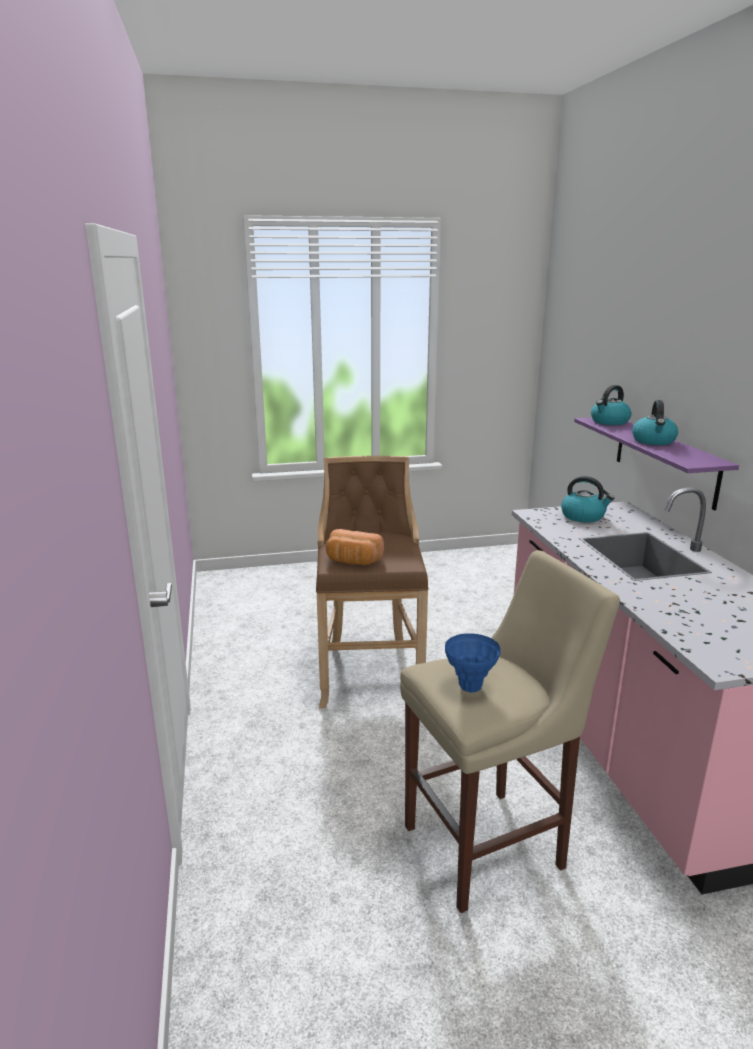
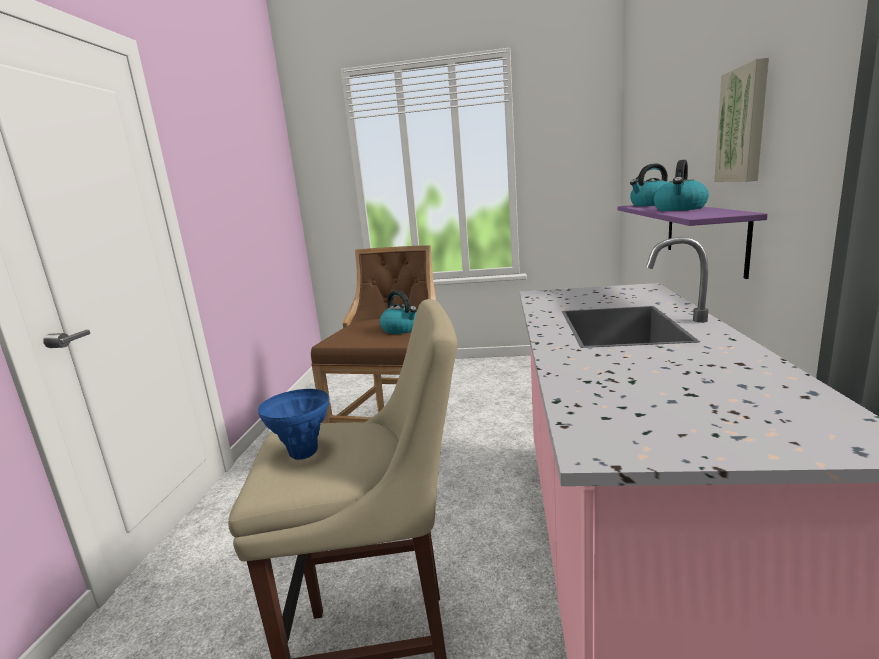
camera: 20 degrees right, 5 degrees down
(353, 561) = (352, 338): bread -> none
(583, 516) = (590, 294): kettle -> kettle (402, 329)
(718, 387) = (744, 125): none -> picture

